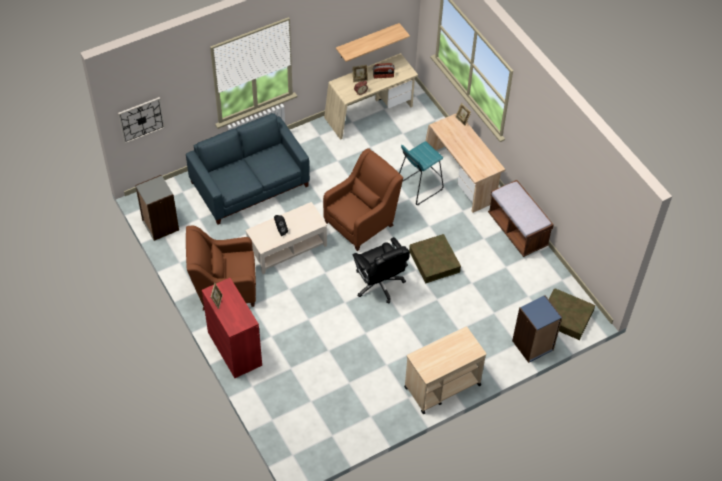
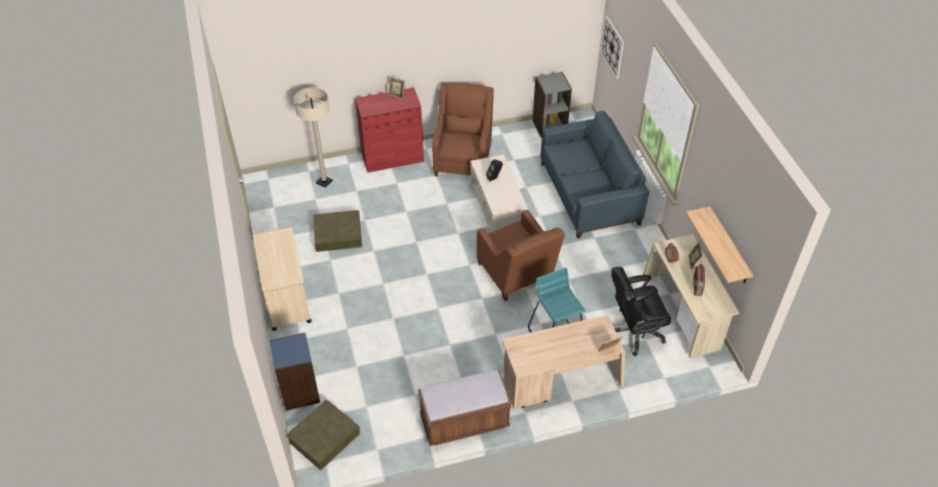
camera: 105 degrees right, 5 degrees down
(284, 400) = (324, 182): none -> beige floor lamp
(379, 284) = (429, 273): black office chair -> black office chair (634, 331)
(434, 261) = (444, 327): brown storage box -> brown storage box (338, 234)

